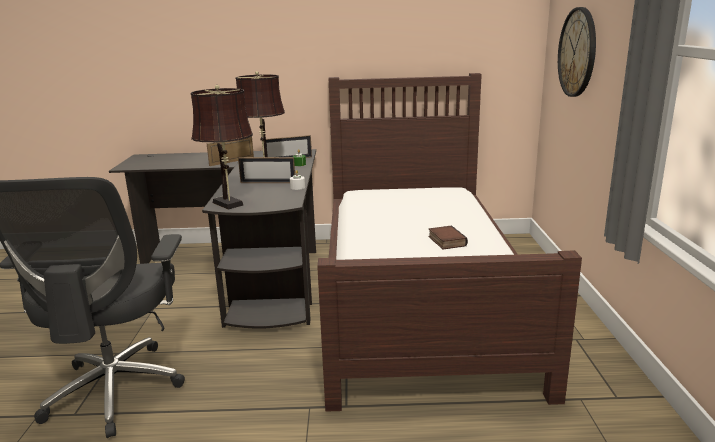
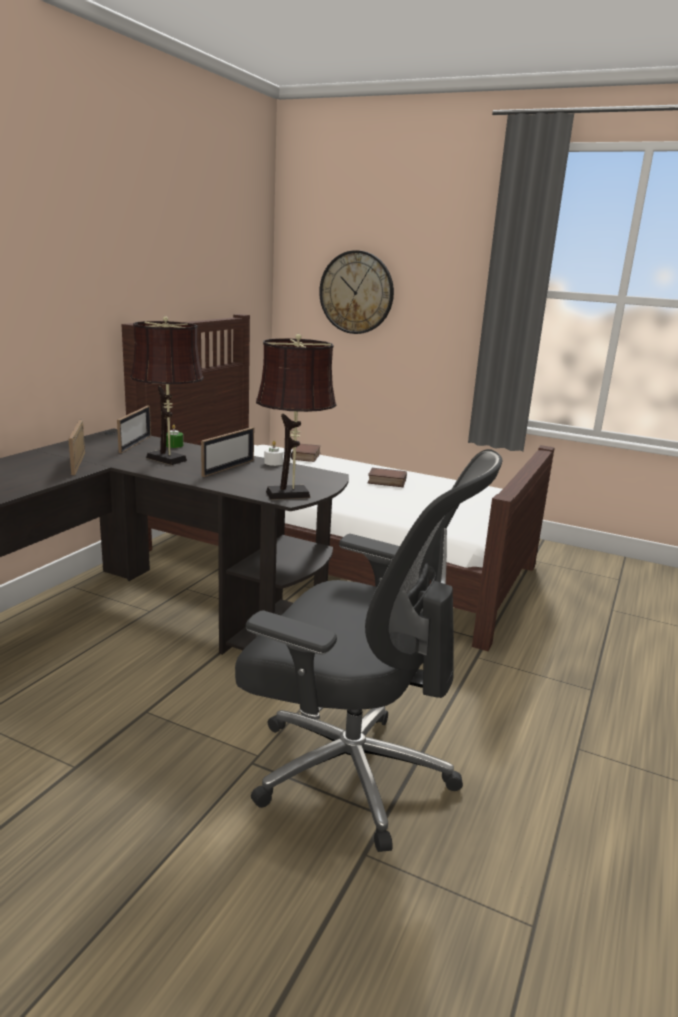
camera: 65 degrees left, 0 degrees up
(459, 206) = (307, 456): none -> book

